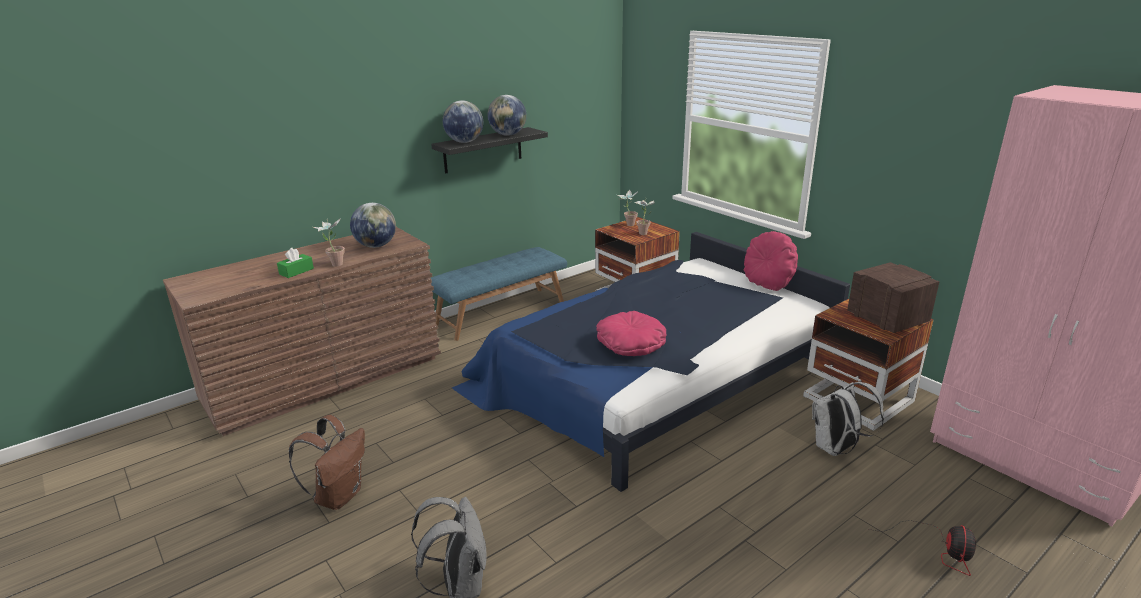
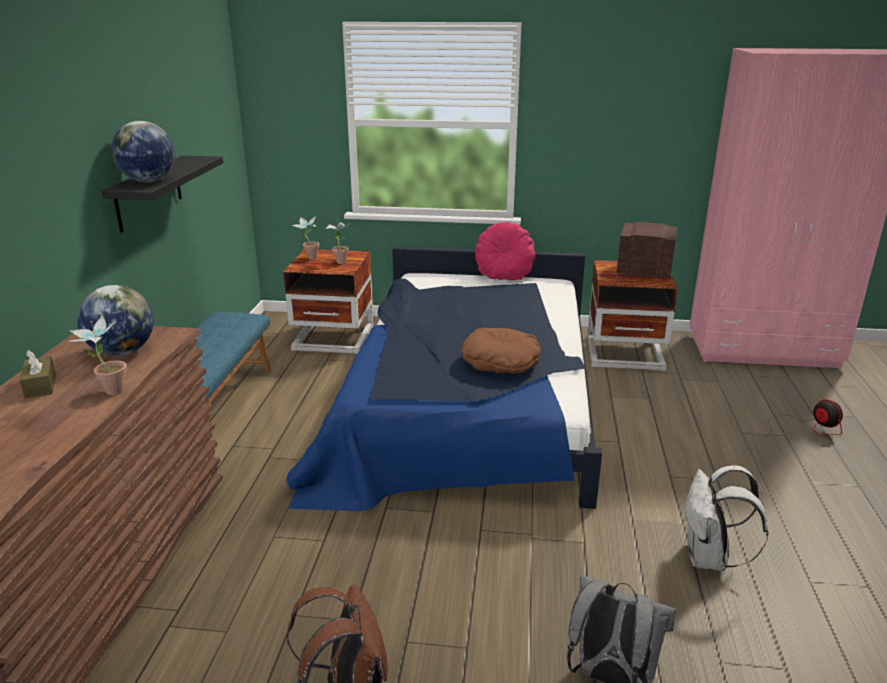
camera: 45 degrees left, 0 degrees up
(296, 271) = (66, 422): green tissue box -> none
(320, 250) = (40, 385): none -> brown tissue box
(508, 135) = (183, 166): globe -> none
(632, 344) = (501, 362): pink pillow -> brown pillow
(836, 449) = (667, 394): white backpack -> white backpack (709, 559)

